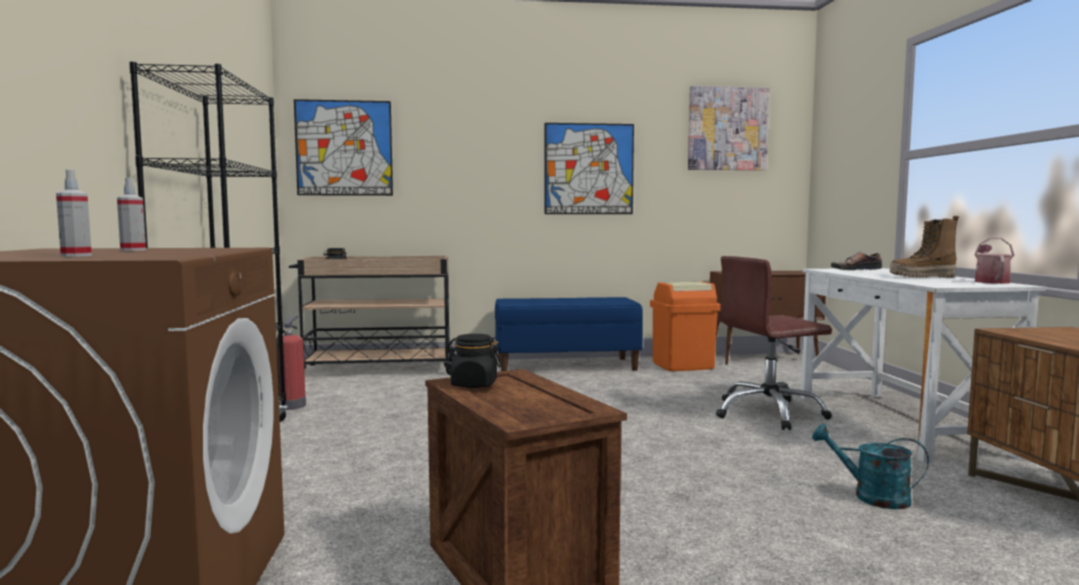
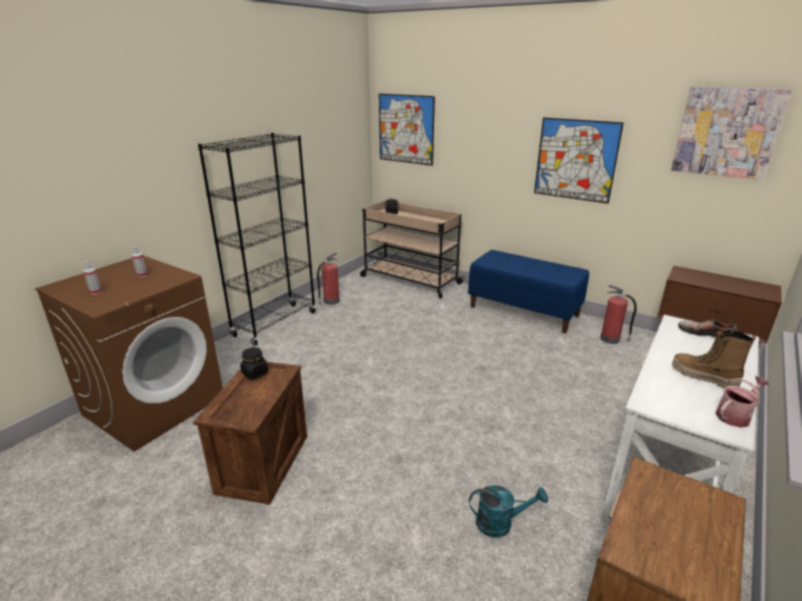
camera: 40 degrees right, 20 degrees up
(683, 365) = (611, 339): orange trash can -> fire extinguisher
(768, 413) = (580, 418): brown office chair -> none
(871, 496) = (500, 523): turquoise watering can -> turquoise watering can turned 105 degrees clockwise

